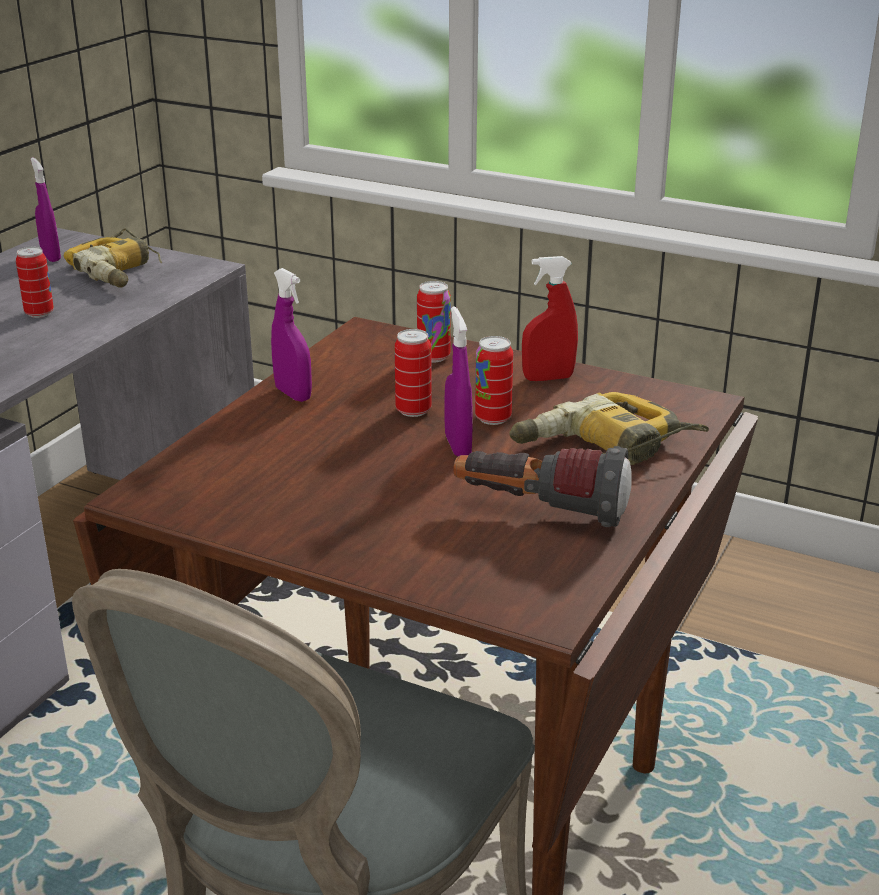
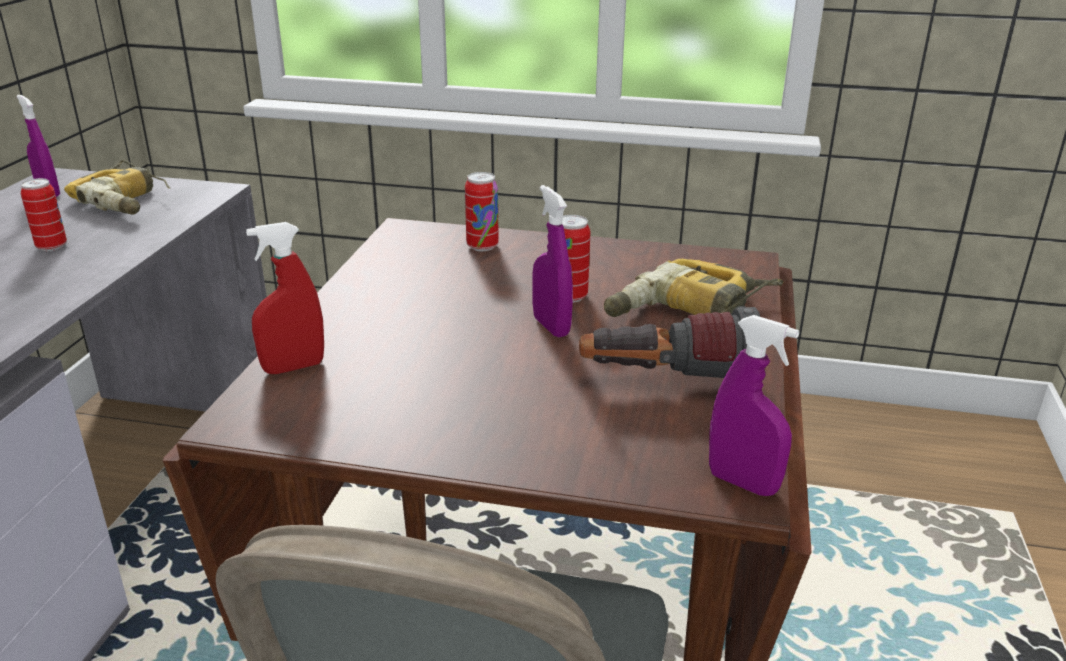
camera: 15 degrees left, 0 degrees up
(293, 394) = (361, 295): purple spray bottle -> purple spray bottle (742, 483)
(413, 410) = (489, 297): can -> none
(548, 378) = (599, 254): red spray bottle -> red spray bottle (293, 367)

